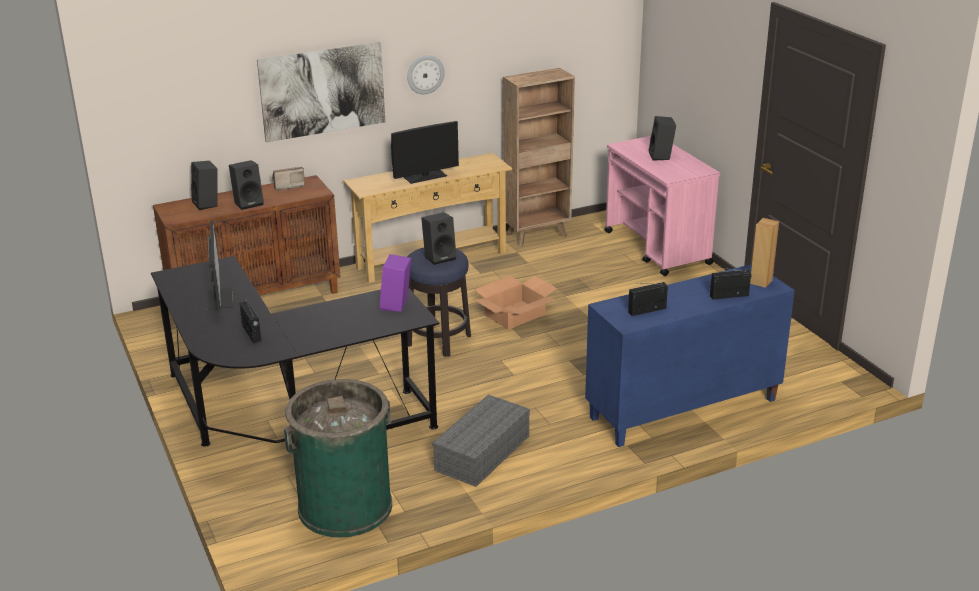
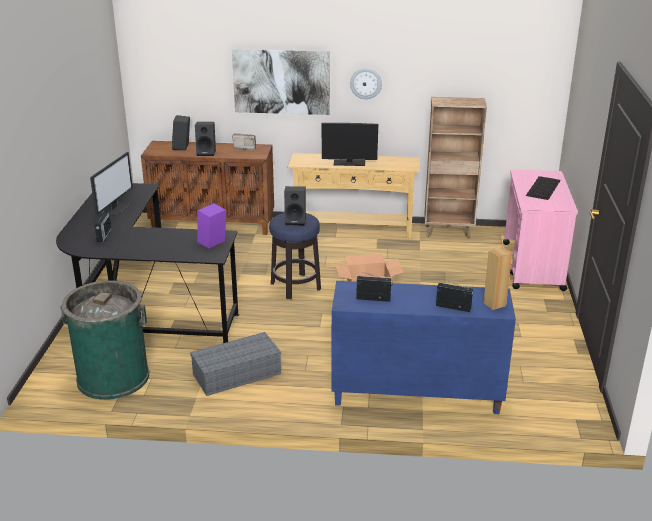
camera: 30 degrees right, 0 degrees up
(662, 156) = (543, 188): black speaker -> keyboard

